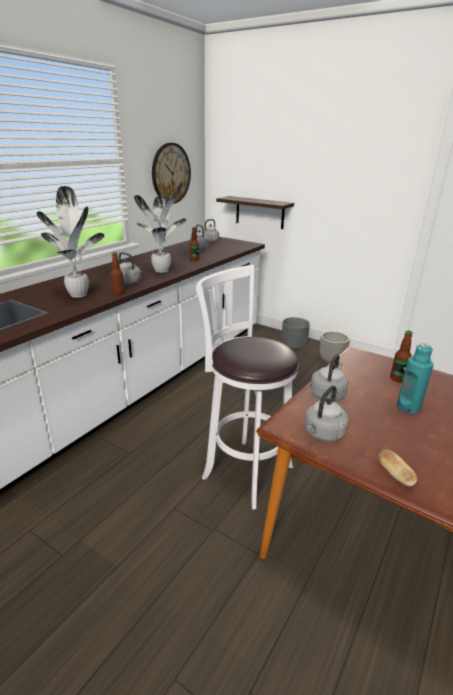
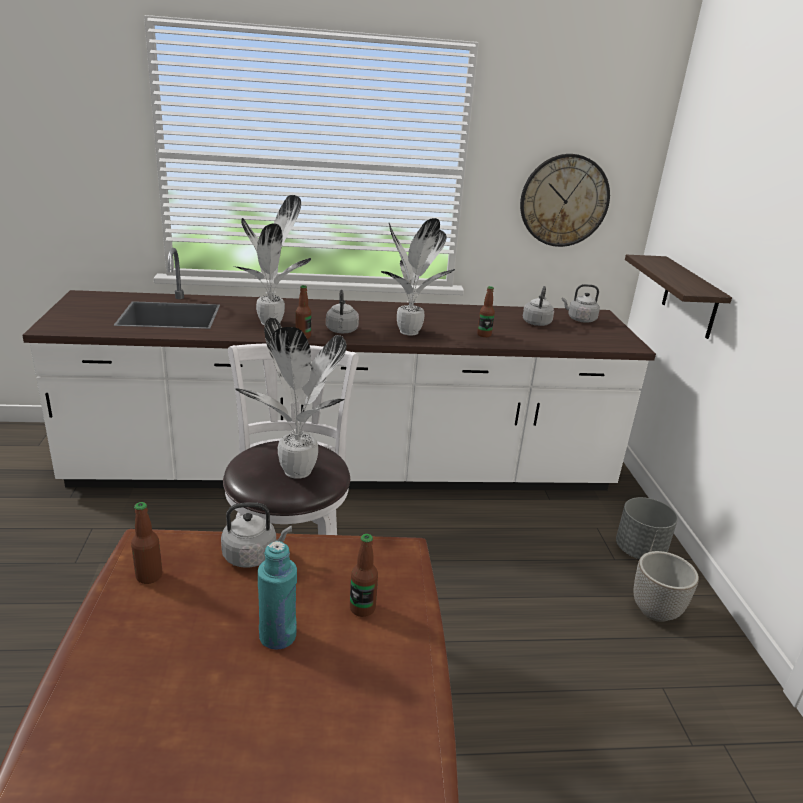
camera: 50 degrees right, 0 degrees up
(270, 350) = (296, 473): none -> potted plant
(323, 434) = (149, 576): grey kettle -> bottle
(395, 475) = (93, 655): bread -> none

